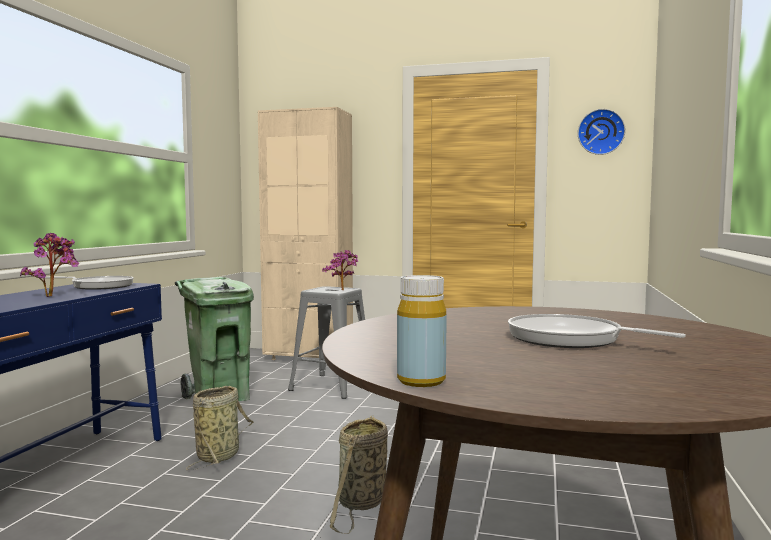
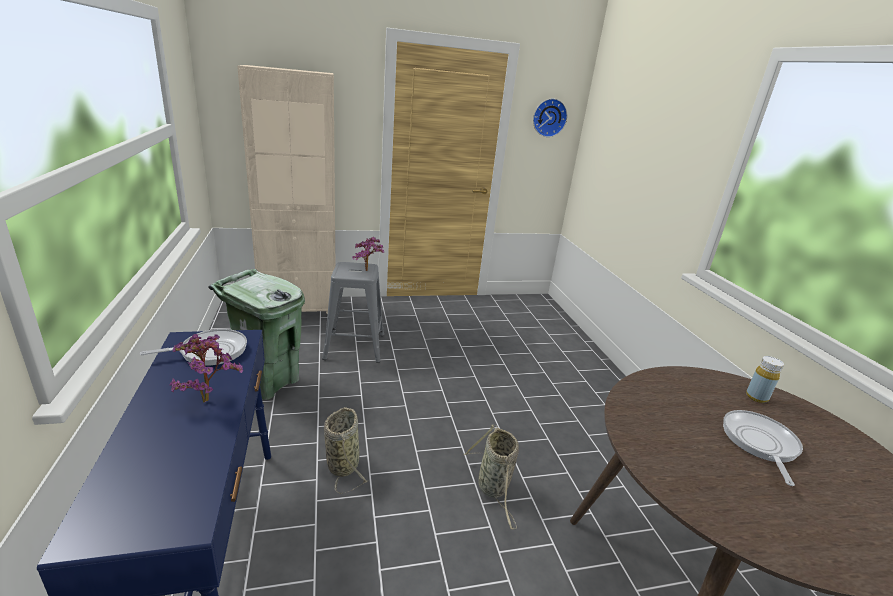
camera: 30 degrees left, 20 degrees up
(421, 381) = (804, 563): yellow bottle -> yellow bottle (756, 397)
(570, 339) = (759, 443): frying pan -> frying pan turned 90 degrees clockwise

